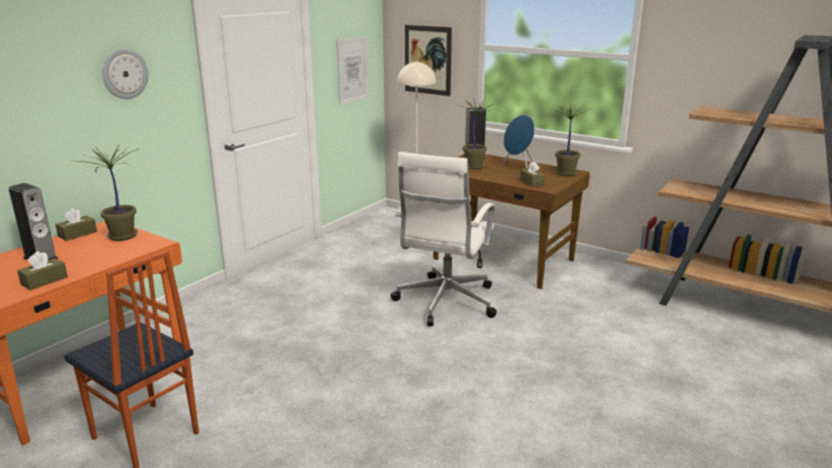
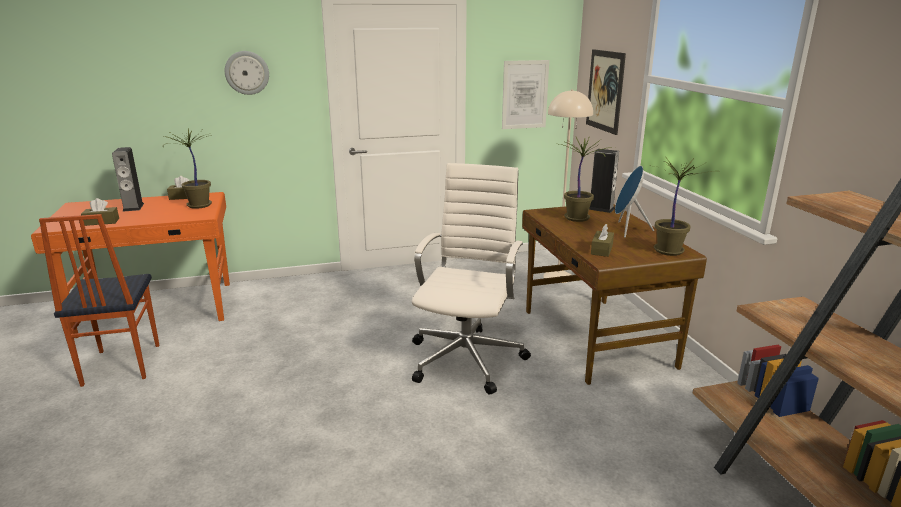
camera: 40 degrees right, 0 degrees up
(445, 302) = (467, 357): white office chair -> white office chair turned 135 degrees clockwise

